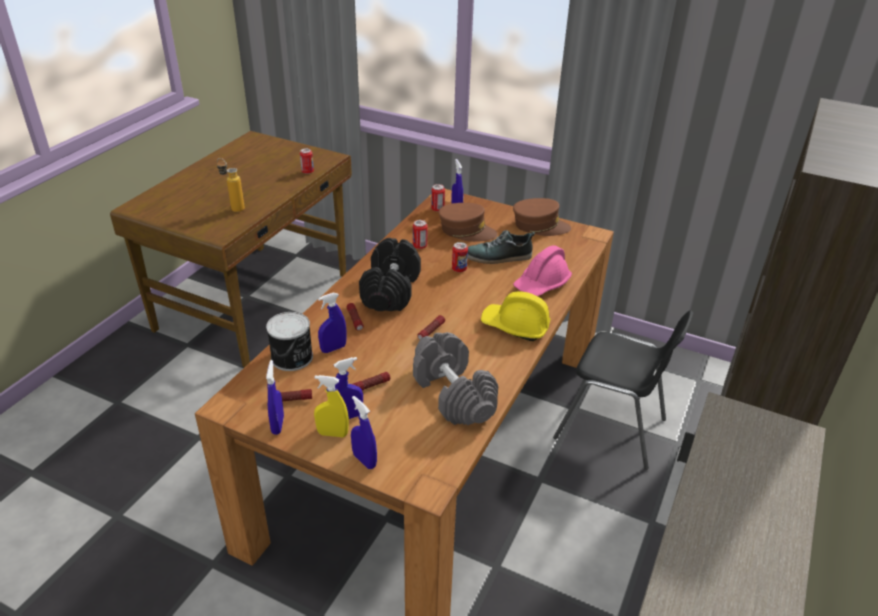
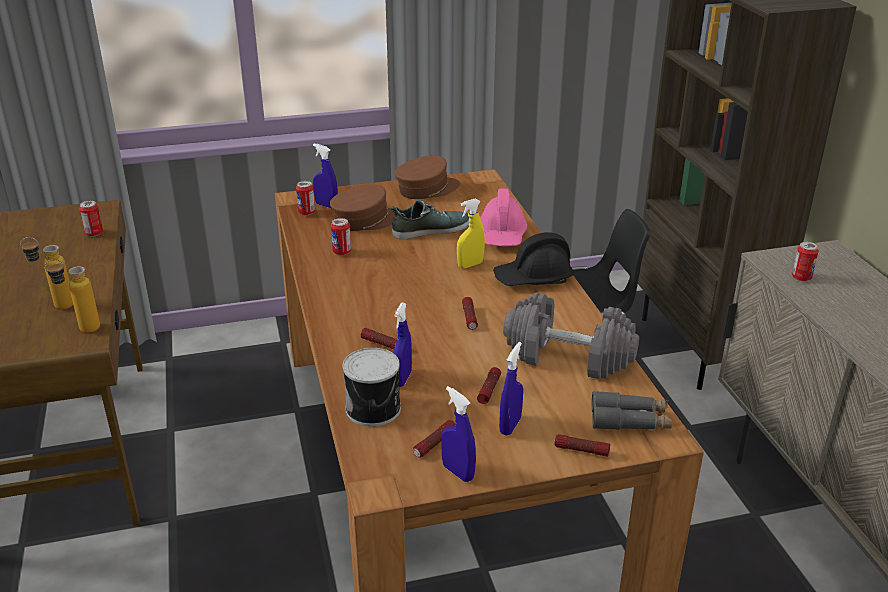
camera: 40 degrees left, 5 degrees down
(226, 227) = (81, 329): none -> bottle
(332, 433) = (520, 447): yellow spray bottle -> yellow spray bottle (470, 265)
(364, 460) = (581, 450): blue spray bottle -> flashlight
(391, 291) = (376, 302): black dumbbell -> none
(424, 462) = (630, 420): none -> grey binoculars
(459, 269) = (412, 255): can -> can (801, 278)
(498, 257) = (431, 229): shoe -> shoe turned 150 degrees counterclockwise
(515, 326) = (533, 278): yellow hard hat -> black hard hat

